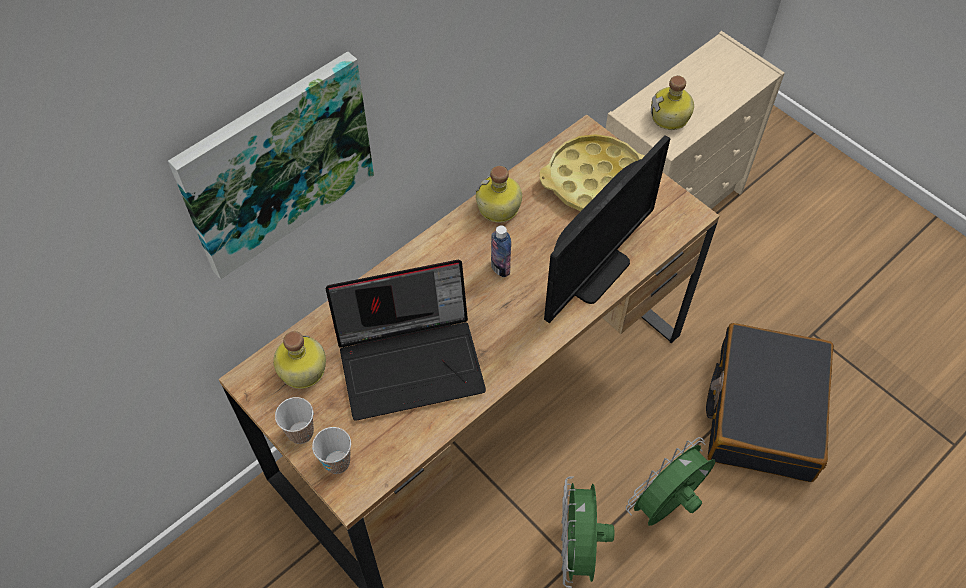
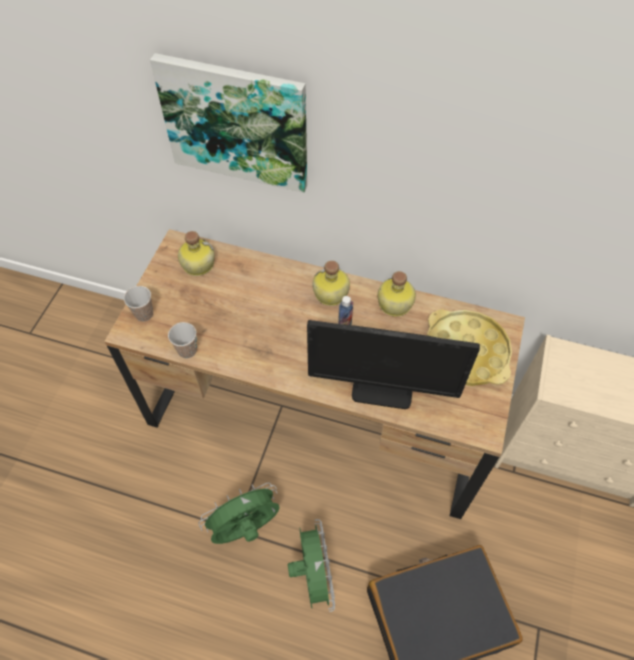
camera: 60 degrees right, 0 degrees up
(301, 432) = (154, 286): cup -> cup (187, 350)
(412, 360) = (239, 315): laptop -> none
(666, 505) = (313, 575): green fan -> green fan turned 60 degrees clockwise
(671, 118) = (580, 379): bottle -> bottle (330, 294)

